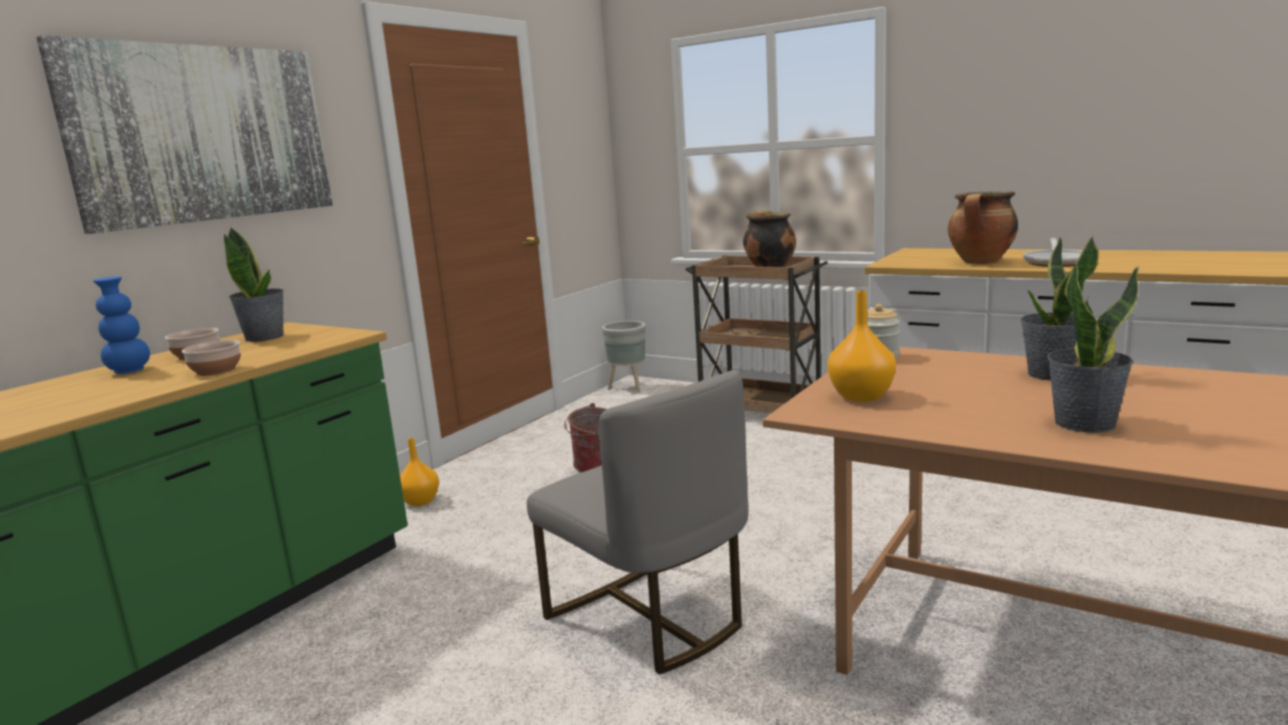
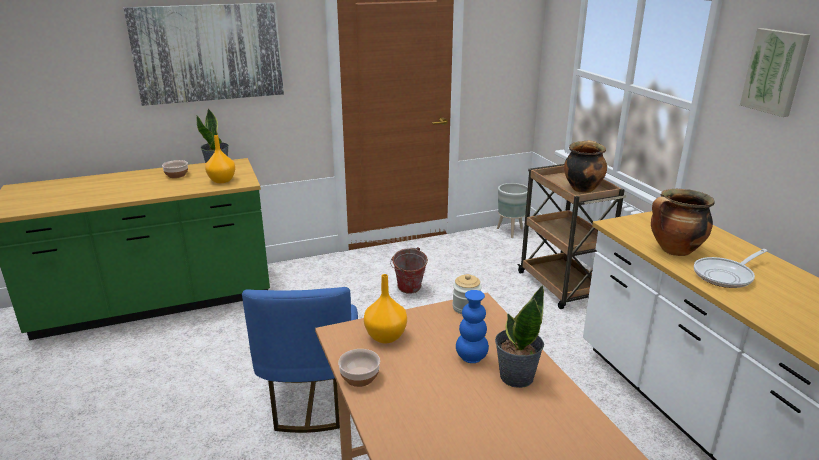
camera: 35 degrees right, 10 degrees up
(129, 371) = (143, 178): blue vase -> blue vase (471, 358)
(216, 371) = (162, 192): bowl -> bowl (360, 378)
(419, 502) = (309, 272): orange vase -> orange vase (221, 180)
(650, 618) = (310, 398): grey chair -> blue chair
(976, 71) = (775, 71): none -> picture
(1083, 423) = (433, 423): potted plant -> none

